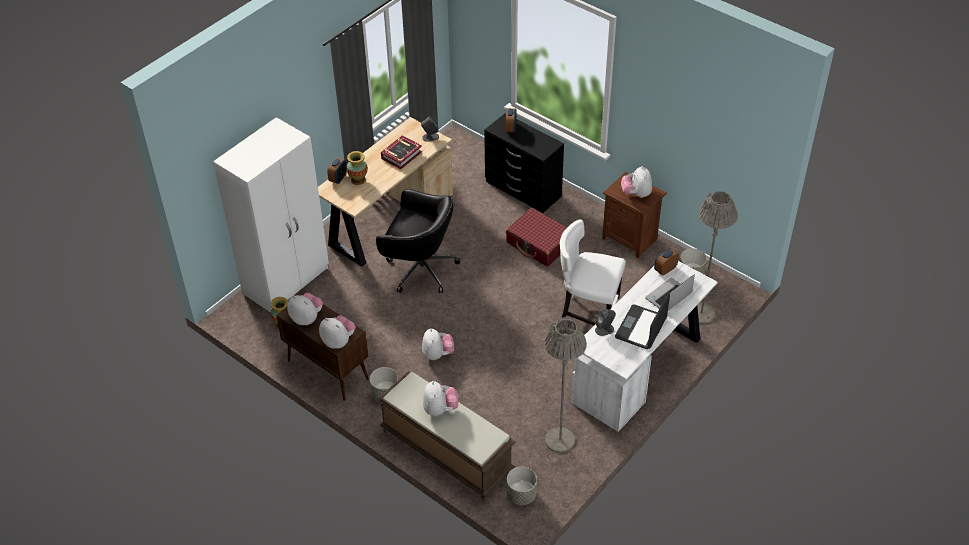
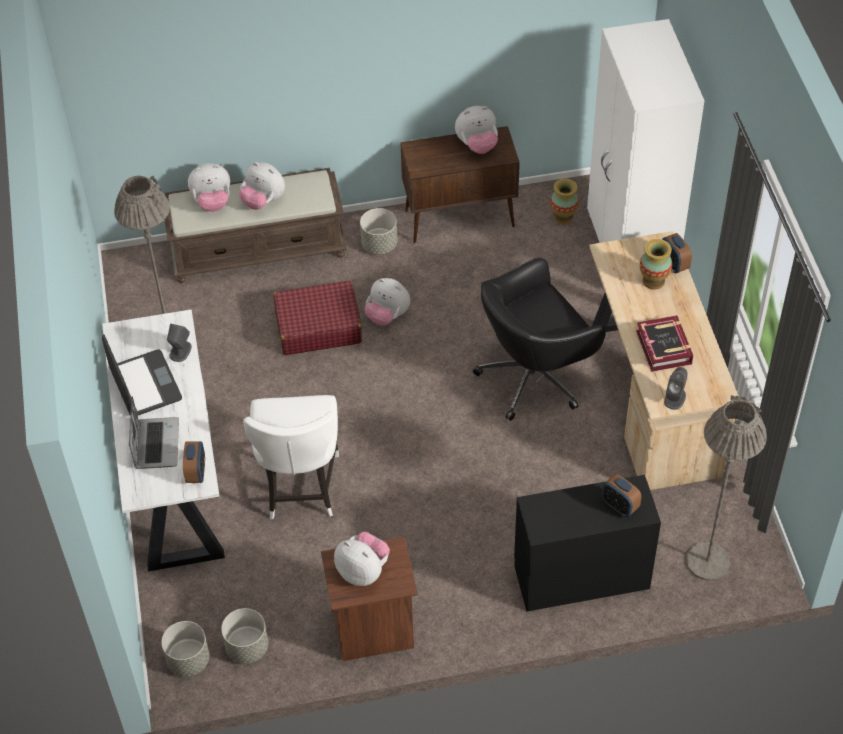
camera: 130 degrees right, 5 degrees up
(338, 341) = (418, 152): plush toy -> plush toy (212, 202)
(521, 495) = (147, 274): grey planter -> grey planter (188, 660)
(539, 244) = (462, 522): red suitcase -> red suitcase (318, 326)
(588, 314) = (300, 488): white chair -> white chair turned 120 degrees clockwise
(701, 313) = (179, 605): grey floor lamp -> grey floor lamp (707, 561)

